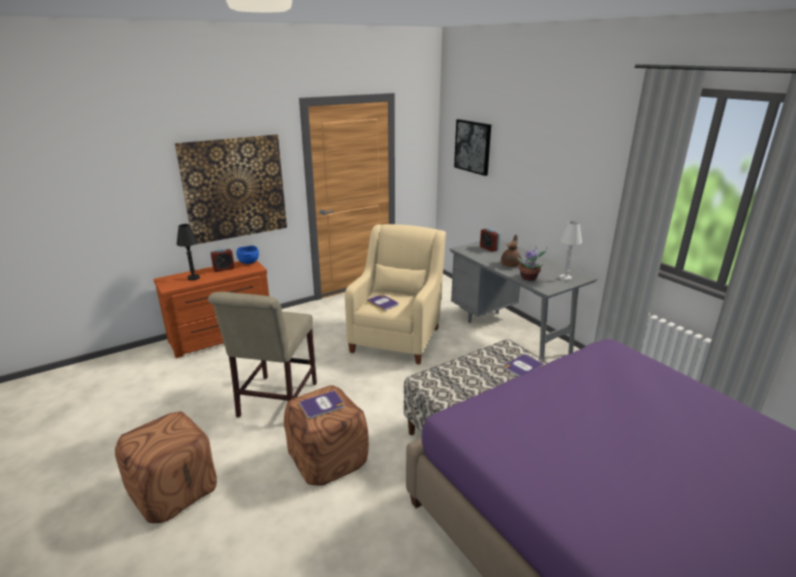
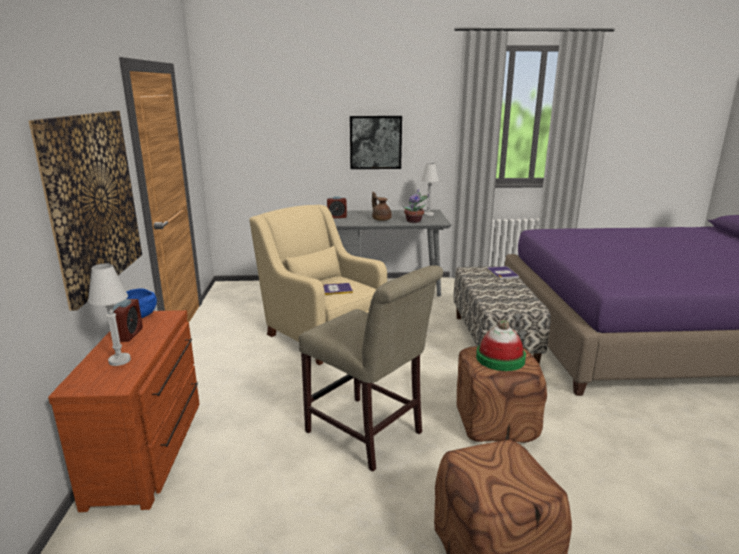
camera: 60 degrees left, 5 degrees down
(193, 278) = (119, 360): black table lamp -> white table lamp
(322, 405) = (500, 358): book -> hat
(473, 146) = (262, 123): picture -> picture (375, 142)

